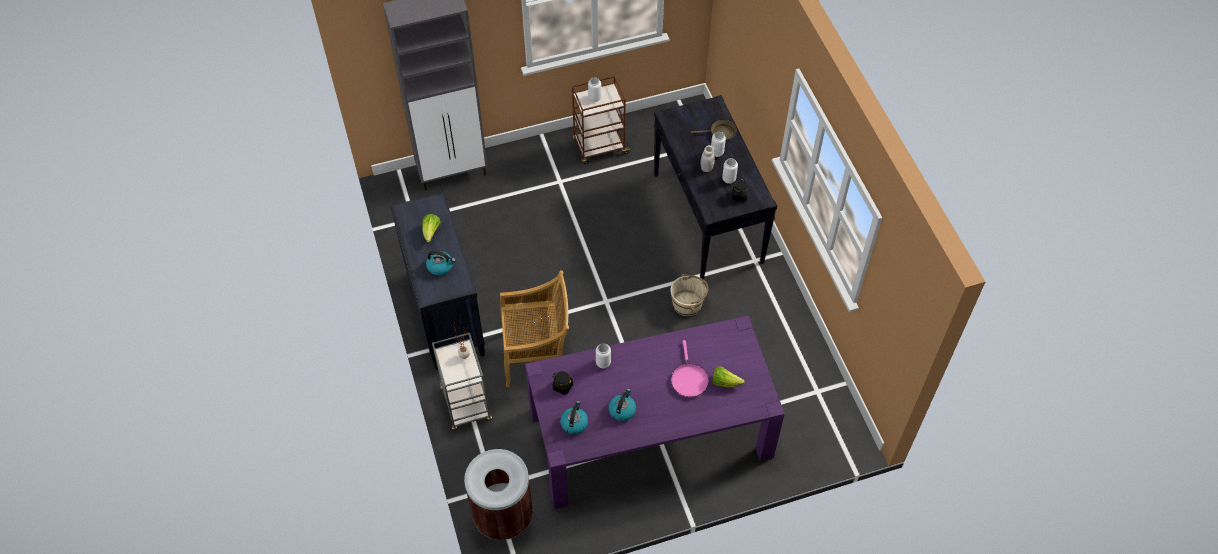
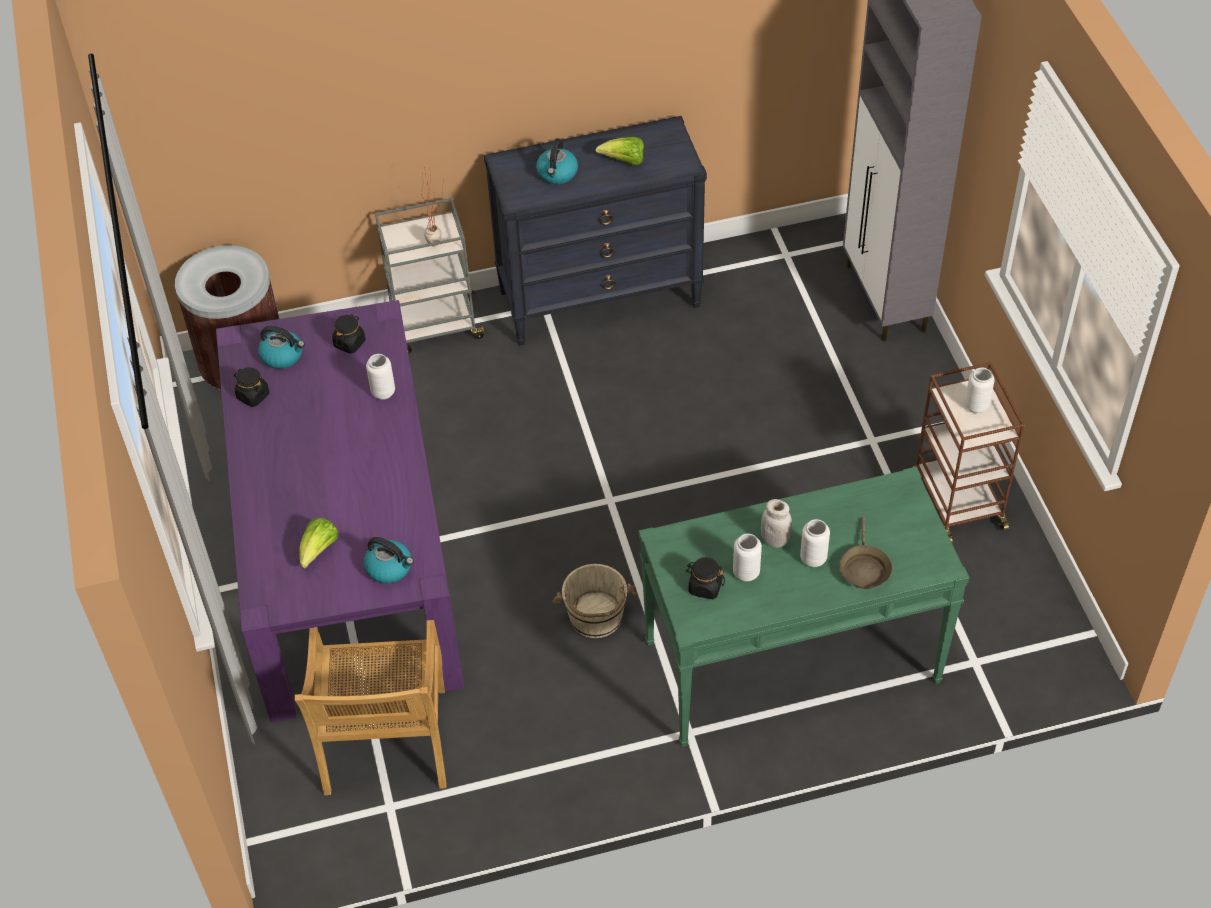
camera: 95 degrees right, 5 degrees down
(537, 356) = (510, 408): beige chair -> beige chair (386, 744)
(608, 435) = (253, 396): none -> black jar
(622, 410) = (293, 413): kettle -> kettle (390, 568)
(689, 379) = (334, 502): pink frying pan -> none
(708, 218) = (790, 662): black console table -> green console table

